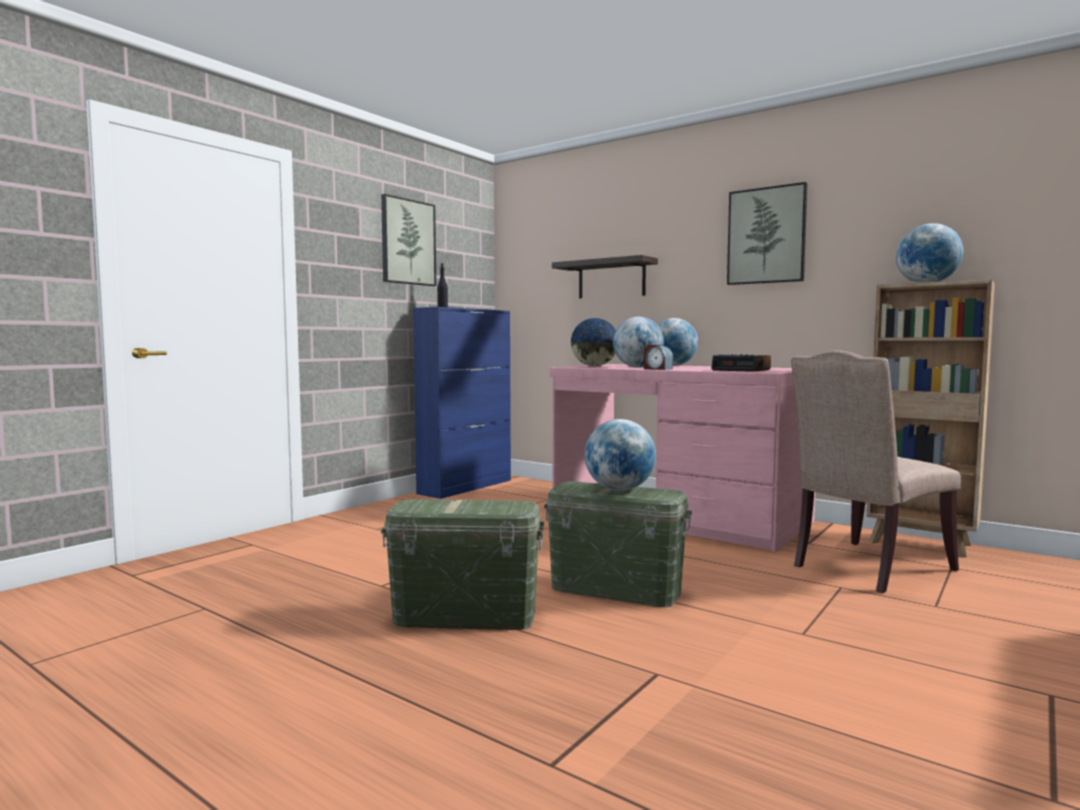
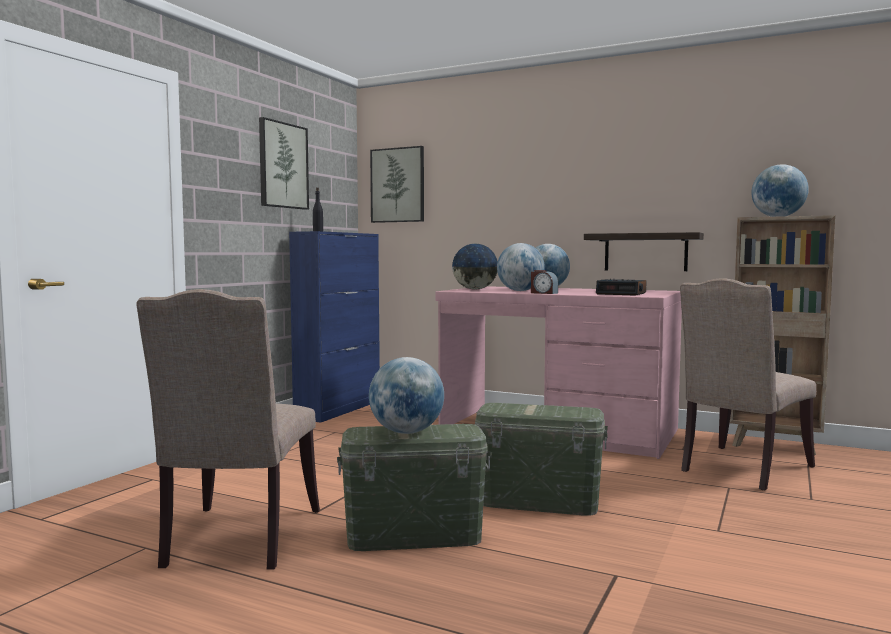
camera: 10 degrees left, 0 degrees up
(293, 607) = (239, 540): none -> beige chair
(611, 279) = (481, 205): shelf -> shelf (645, 252)
(619, 490) = (542, 409): globe -> globe (406, 432)
(766, 236) = (632, 169): picture -> picture (398, 185)

